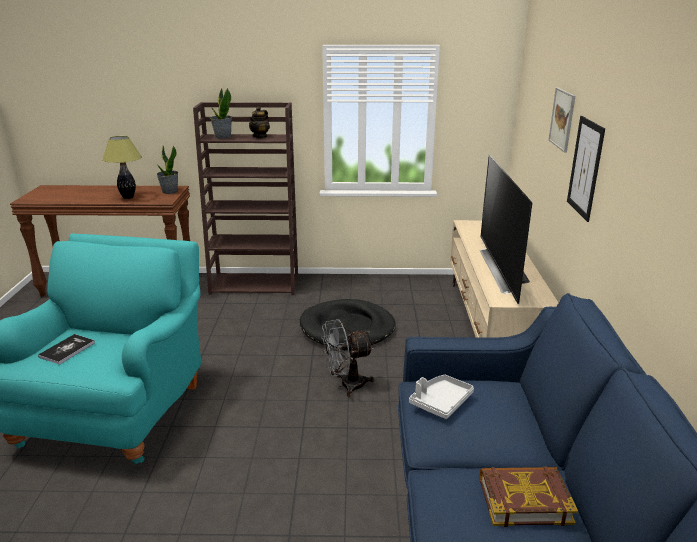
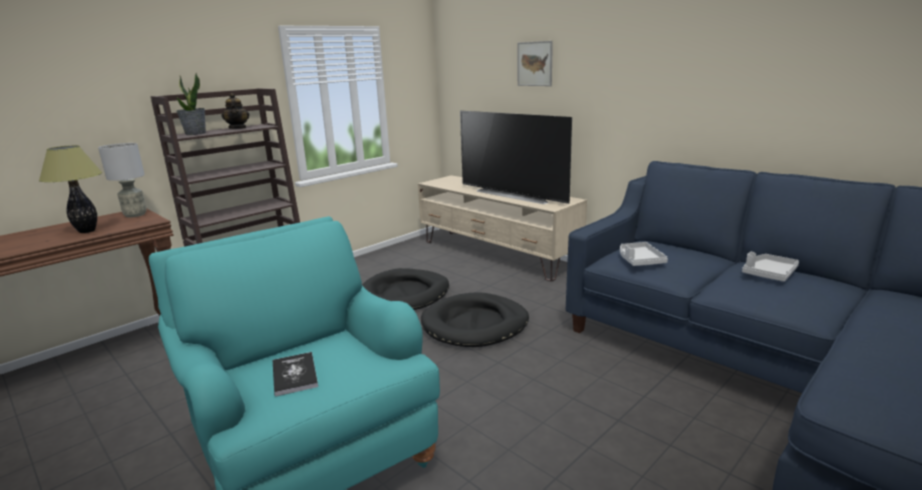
camera: 45 degrees left, 5 degrees down
(169, 191) = (135, 215): potted plant -> grey table lamp
(346, 385) = (475, 324): grey fan -> black dog bed
(524, 500) = (769, 274): book -> grey tray
(585, 167) = (588, 87): picture -> none

